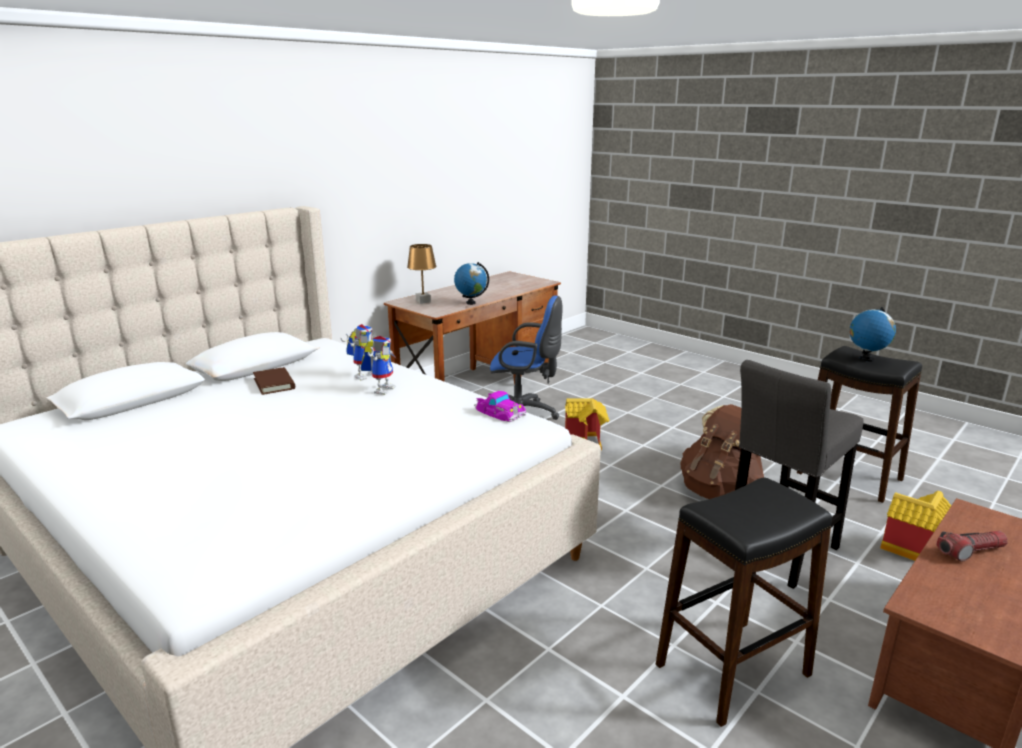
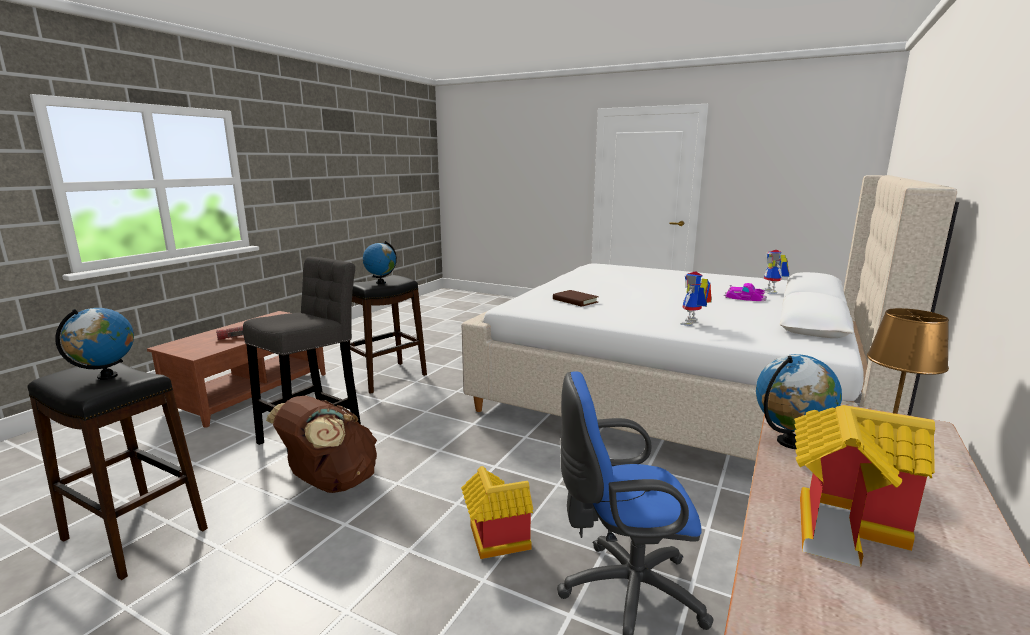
camera: 165 degrees right, 5 degrees down
(274, 384) = (748, 312): brown book -> brown book (575, 301)
(382, 389) = (655, 315): toy robot -> toy robot (773, 292)
(499, 412) = (541, 310): toy car -> toy car (744, 297)
(750, 501) = (381, 282): none -> globe
(912, 551) = (190, 449): toy house -> toy house (842, 525)

